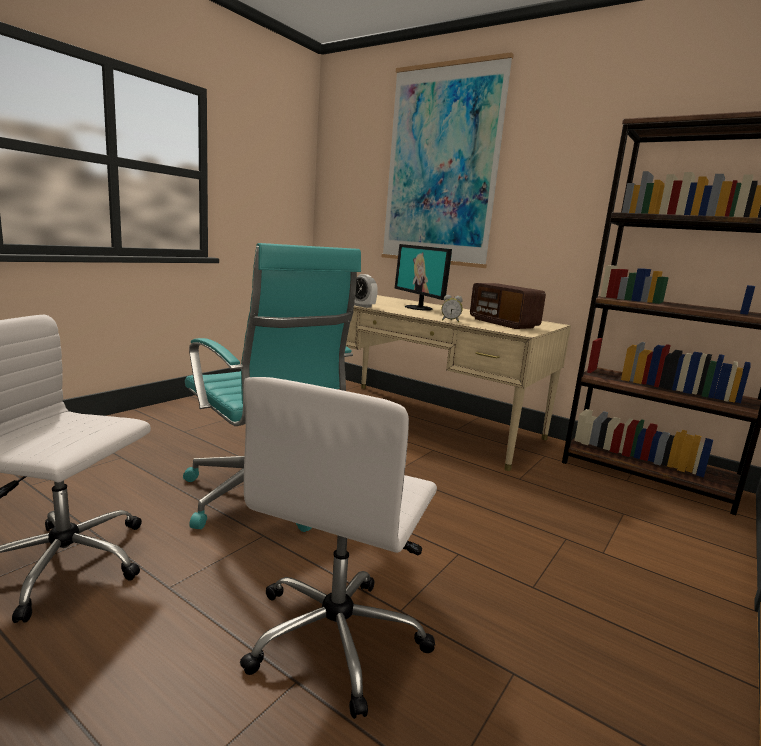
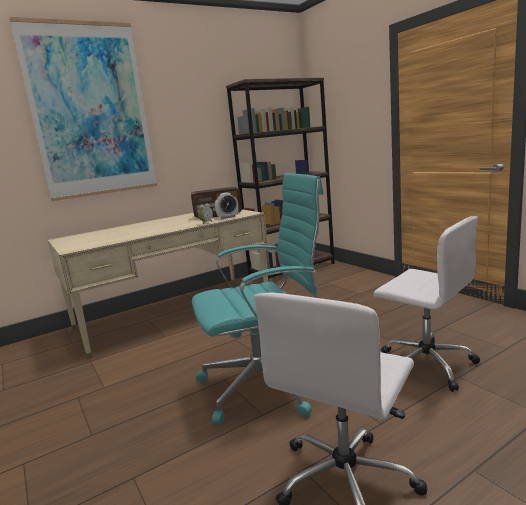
camera: 65 degrees left, 0 degrees up
(362, 306) = (125, 239): alarm clock -> alarm clock (228, 217)
(419, 308) = (144, 228): monitor -> none

